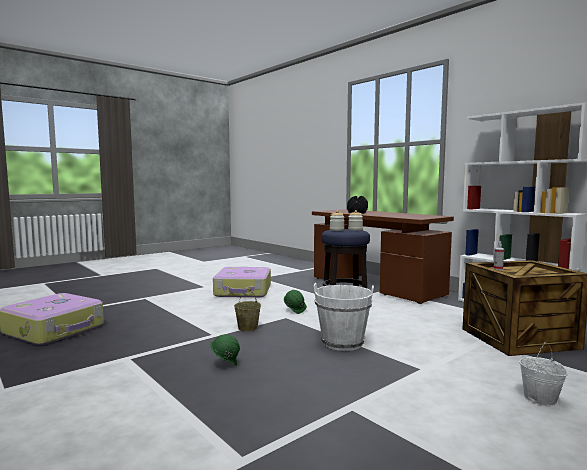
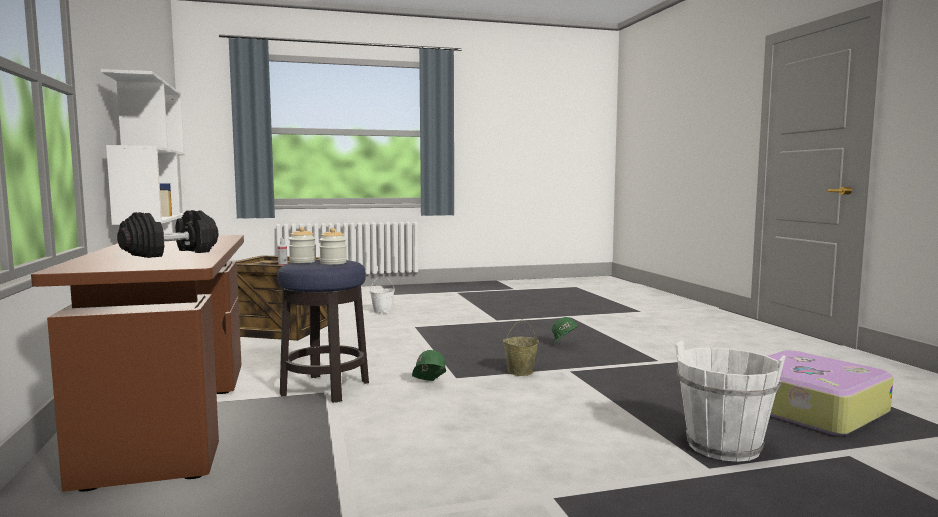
camera: 155 degrees left, 0 degrees up
(243, 291) = (461, 453): suitcase -> none
(342, 343) = (438, 346): white bucket -> white bucket (723, 446)

